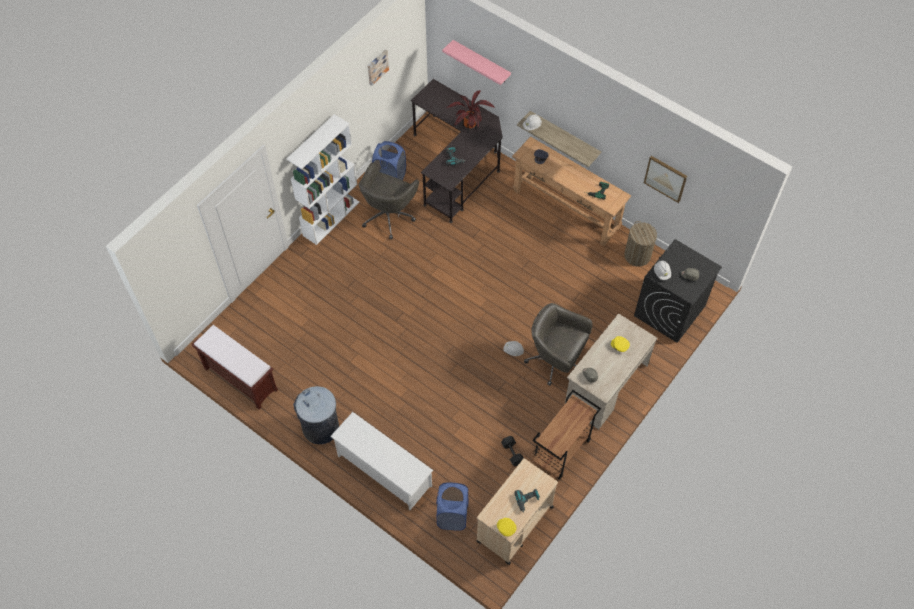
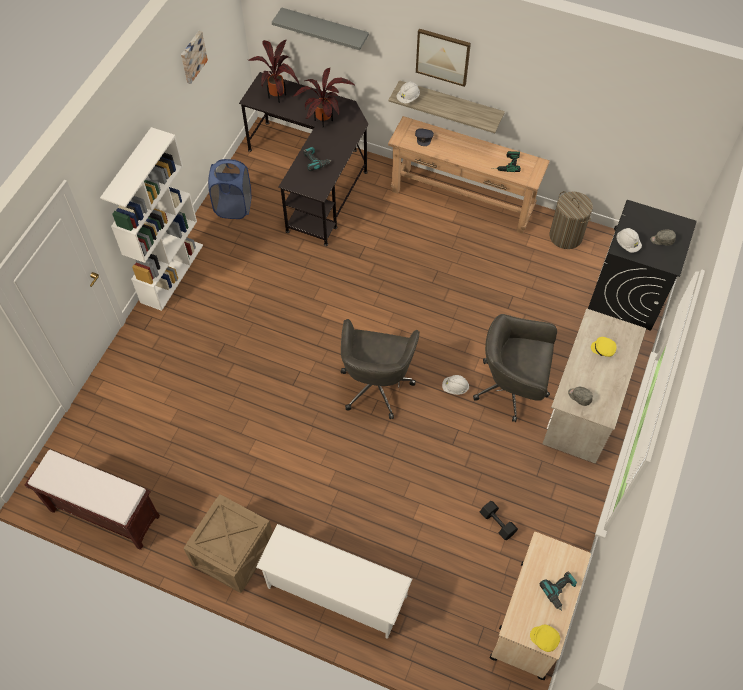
camera: 15 degrees left, 0 degrees up
(320, 428) = (233, 554): grey trash can -> crate
(389, 215) = (245, 253): grey office chair -> grey office chair (376, 384)
(442, 100) = (279, 95): none -> potted plant
(452, 515) = (446, 630): blue laundry basket -> none
(481, 62) = (325, 29): pink shelf -> grey shelf
(561, 451) = (558, 504): brown cart -> none
(665, 178) = (599, 125): picture -> picture (443, 56)

